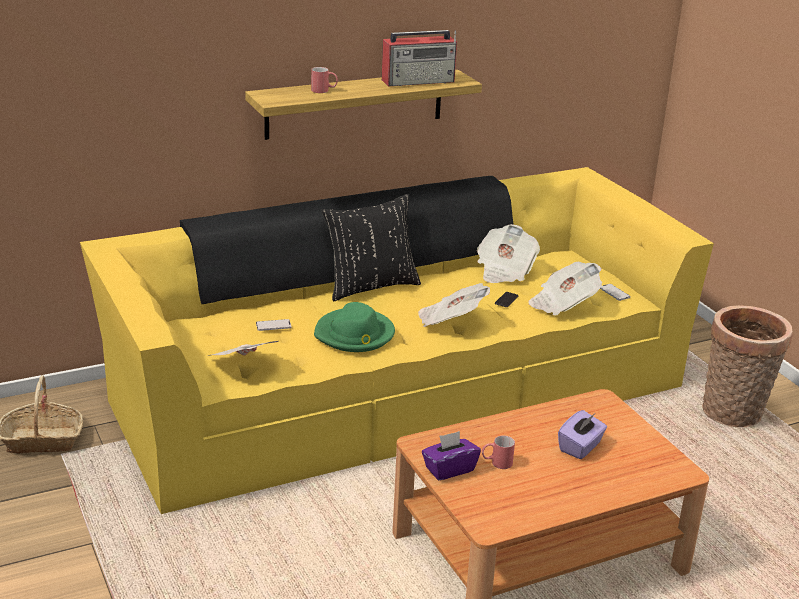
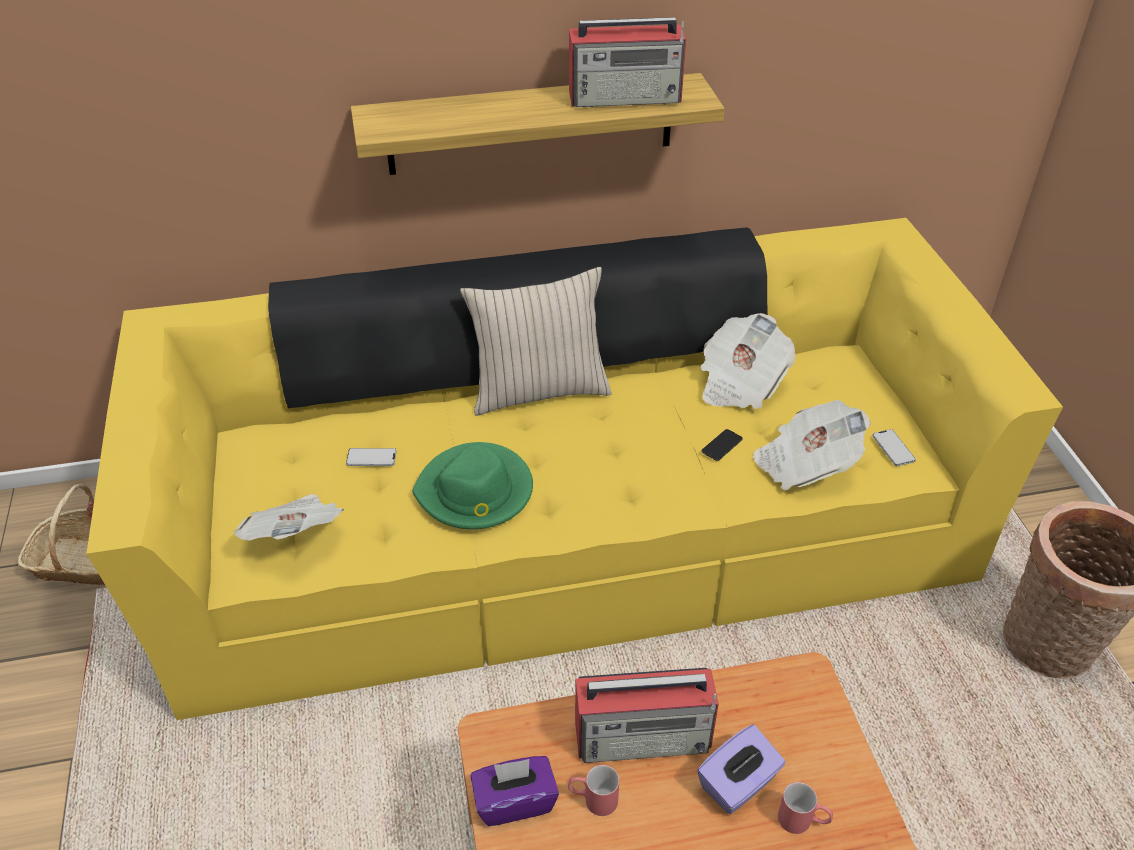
camera: 15 degrees right, 15 degrees up
(324, 91) = (468, 112): red mug -> red mug (803, 821)
(370, 286) = (539, 391): black pillow -> beige pillow
(450, 321) = (623, 481): newspaper -> none
(515, 434) = (644, 736): none -> radio

